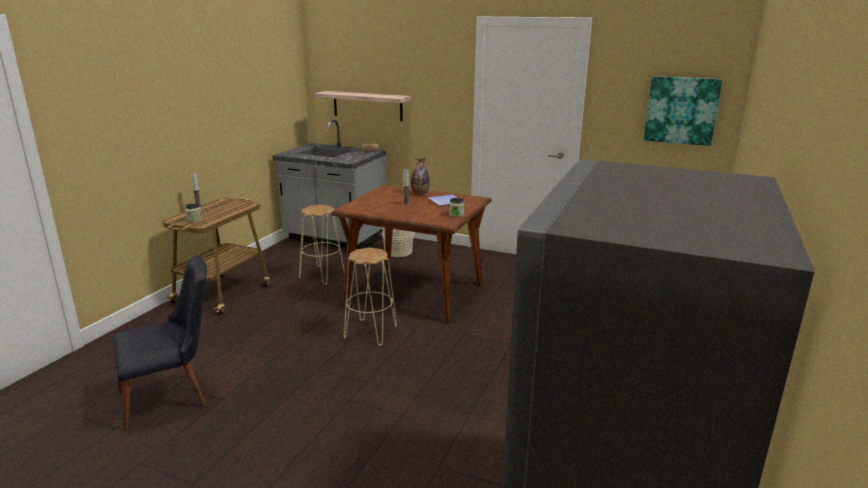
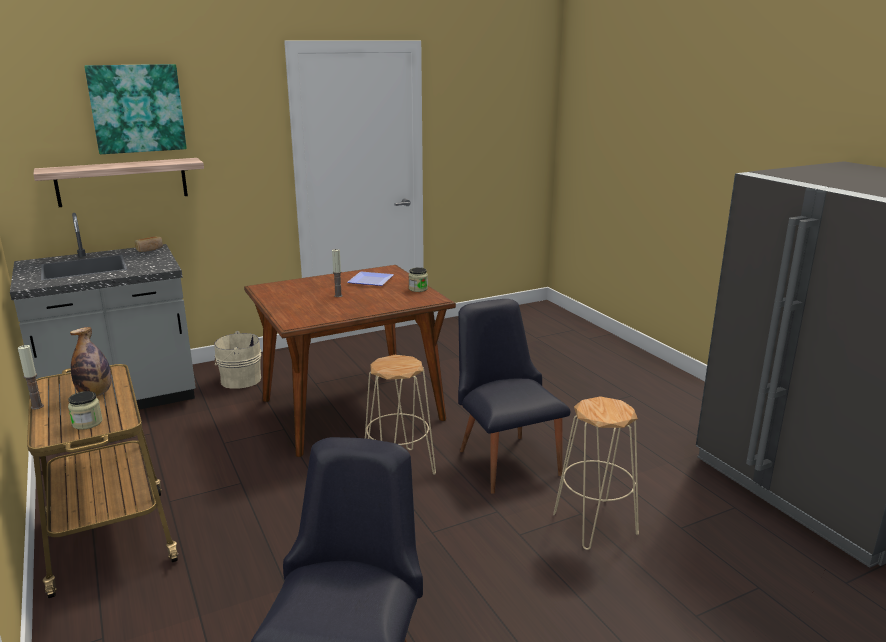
camera: 50 degrees left, 0 degrees up
(322, 275) = (205, 445): beige stool -> beige stool (594, 524)
(420, 193) = (319, 281): bottle -> bottle (95, 394)
(433, 360) = (504, 457): none -> black chair
(681, 110) = (511, 134): picture -> picture (137, 108)

